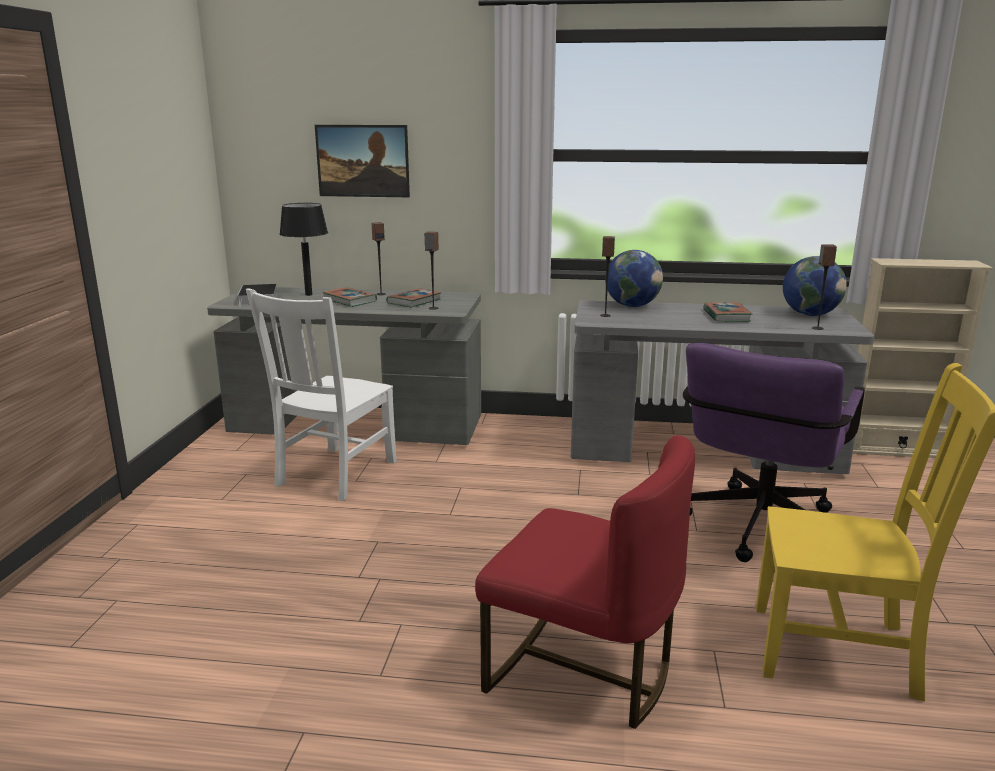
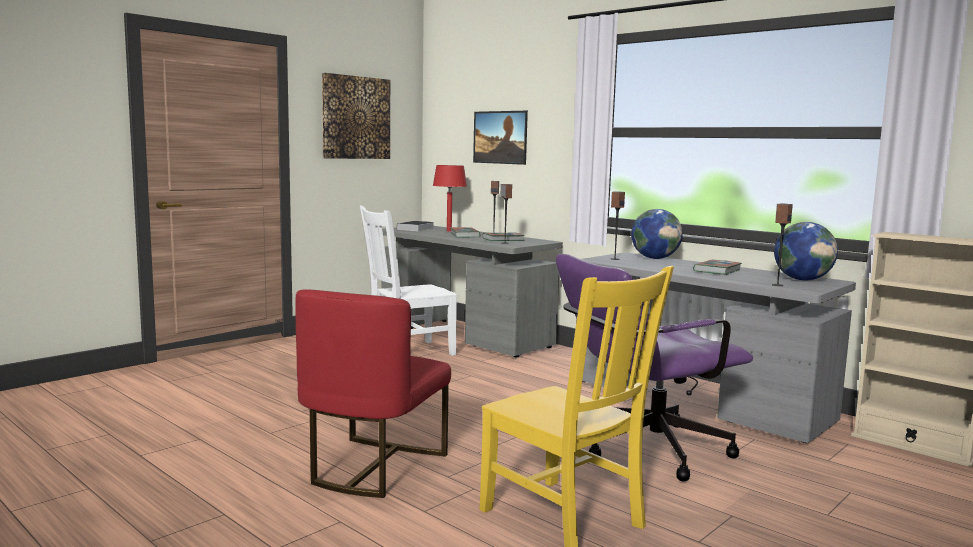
camera: 35 degrees right, 10 degrees down
(149, 143) = (356, 117): none -> picture
(309, 294) = (449, 231): black table lamp -> red table lamp
(582, 671) = (373, 467): red chair -> red chair turned 45 degrees clockwise

